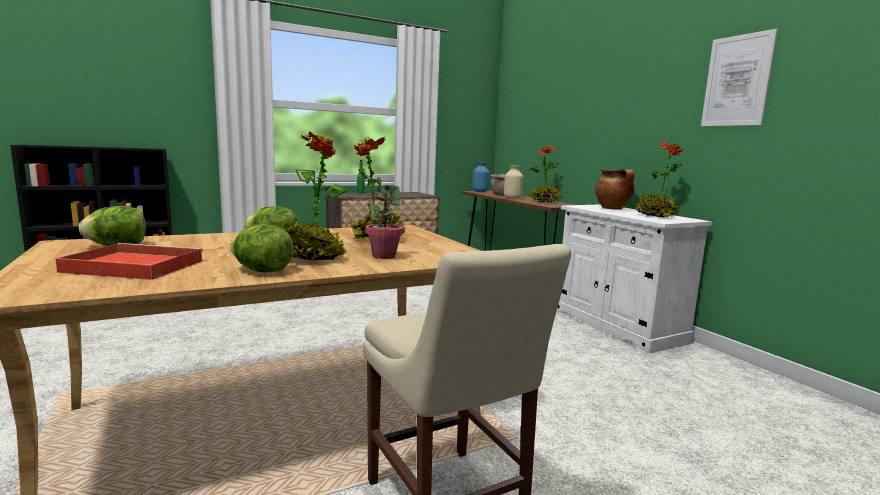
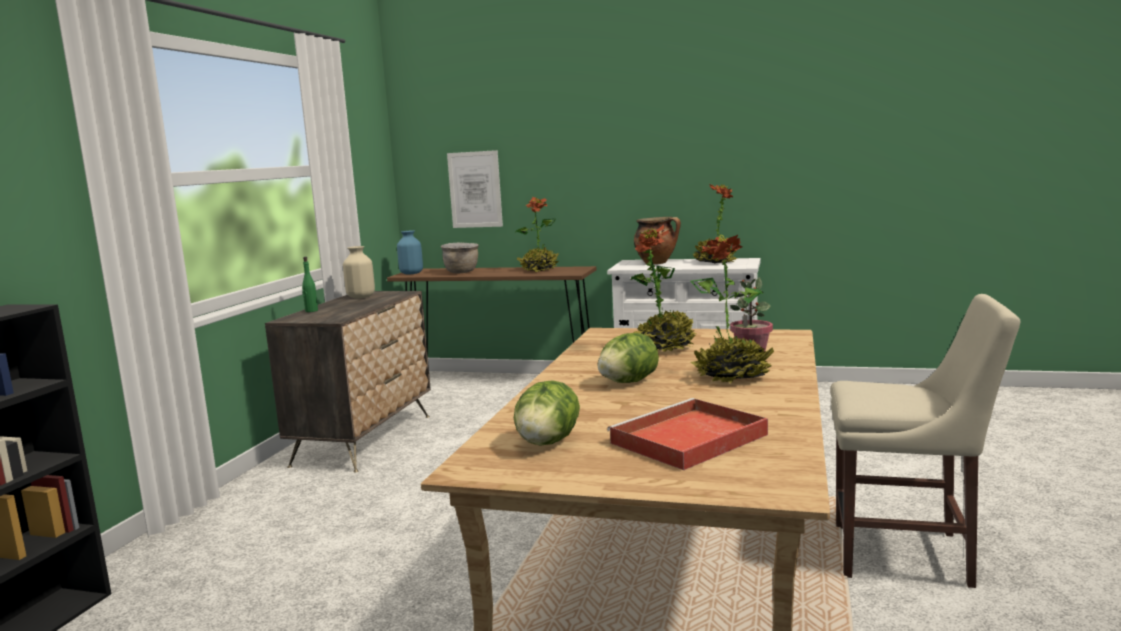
camera: 45 degrees left, 0 degrees up
(262, 271) = (771, 397): lettuce -> none
(512, 198) = (493, 273): beige vase -> beige vase (361, 297)
(737, 81) = (759, 121): picture -> picture (475, 189)

